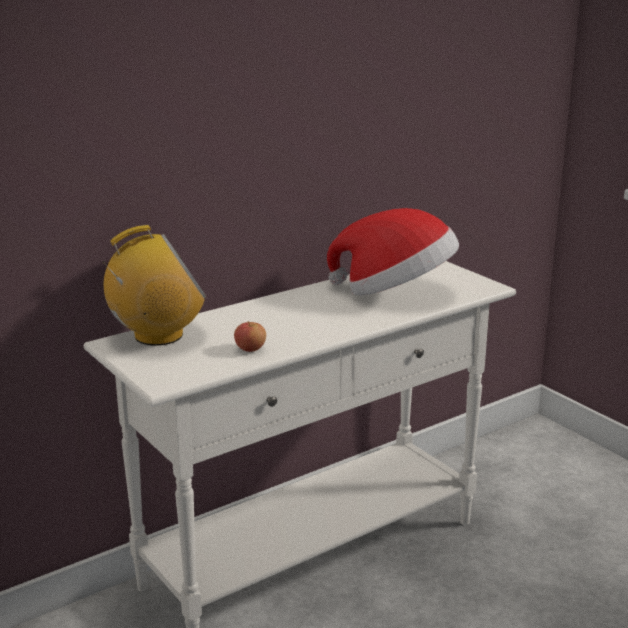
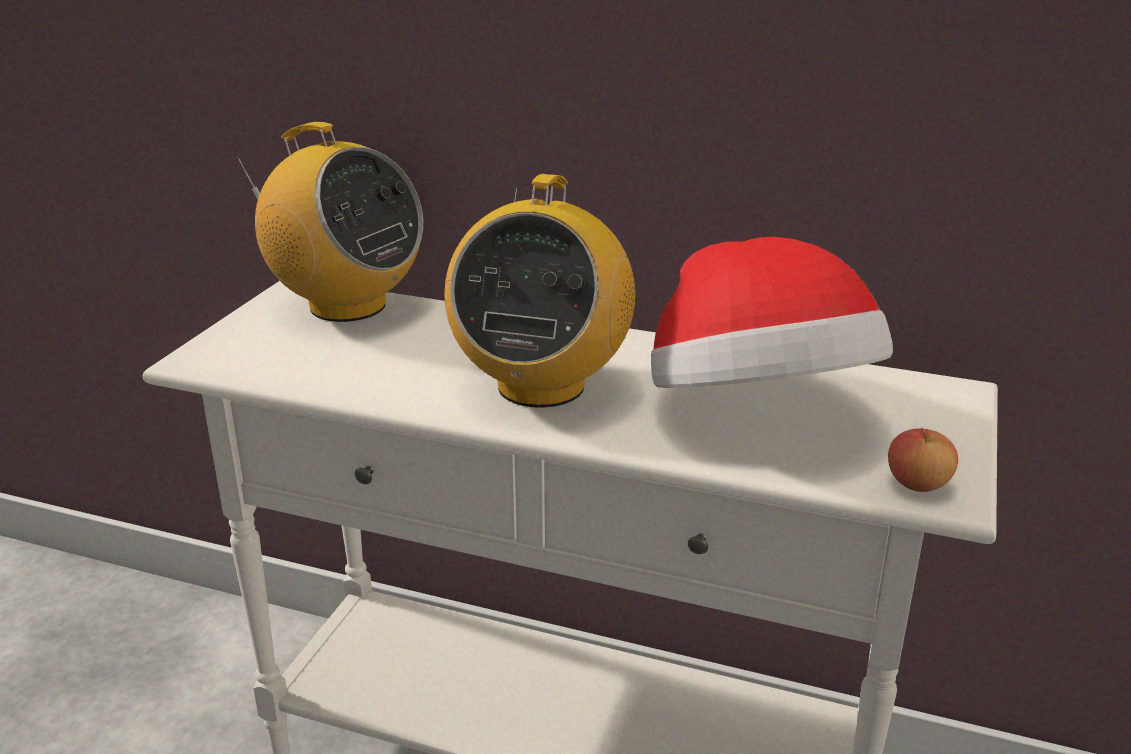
camera: 55 degrees right, 5 degrees up
(250, 349) = (368, 376): apple -> apple (918, 484)
(316, 319) = (541, 385): none -> radio

